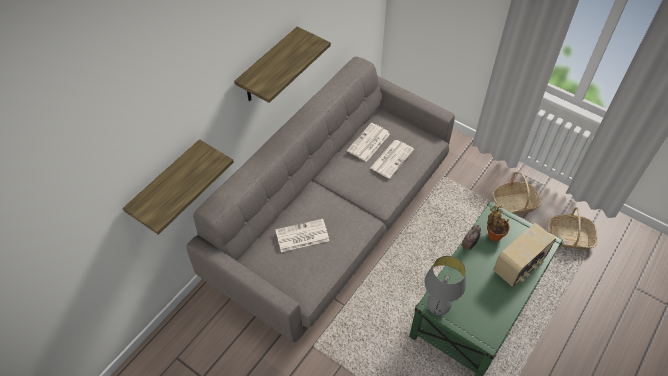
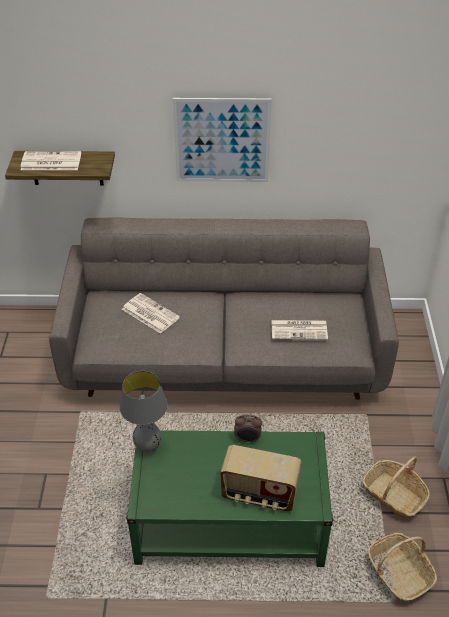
camera: 55 degrees right, 10 degrees down
(268, 67) = (222, 141): shelf -> picture
(368, 143) = (301, 304): newspaper -> newspaper (50, 162)
(493, 234) = (281, 453): potted plant -> none

